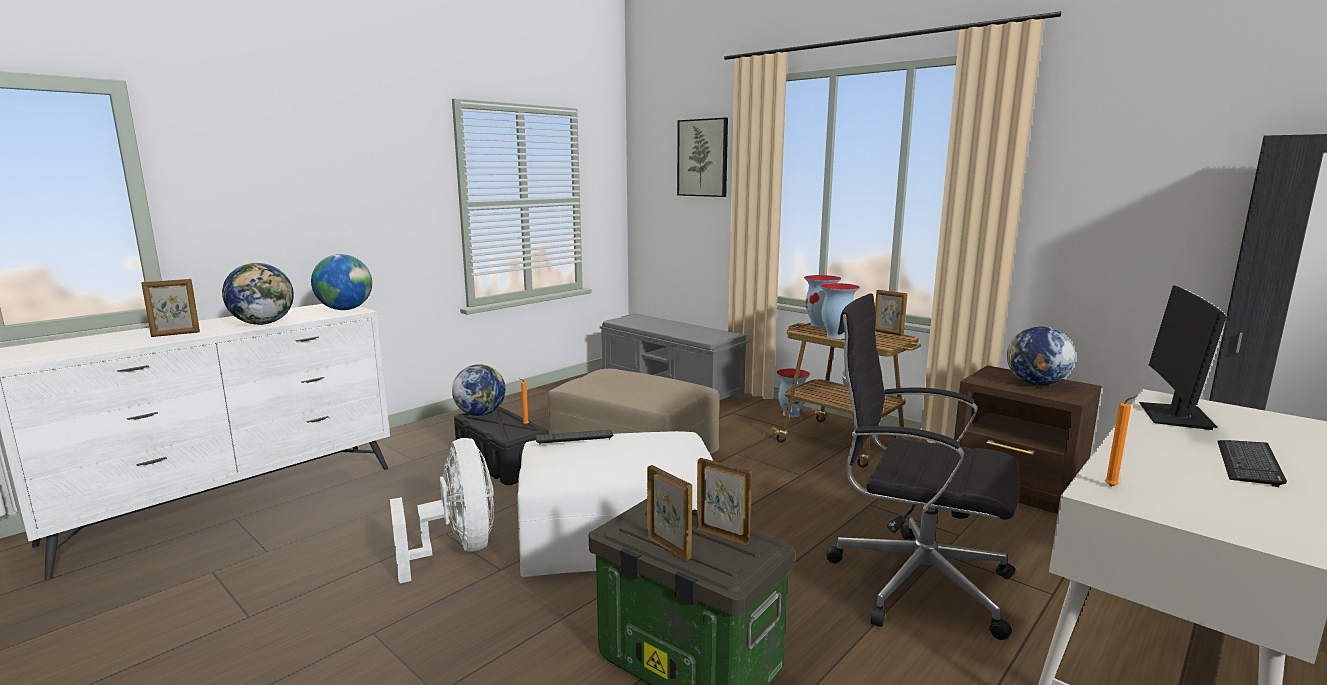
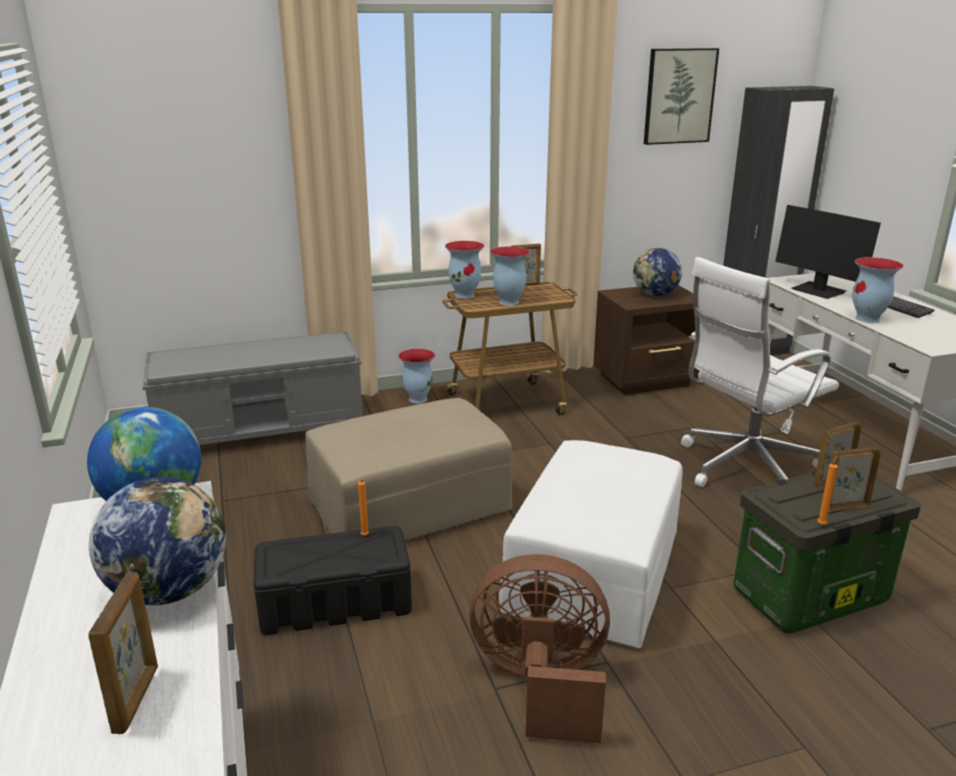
camera: 60 degrees left, 10 degrees up
(457, 549) = (541, 685): white fan -> brown fan
(480, 414) = (282, 561): globe -> none
(574, 438) = (551, 498): keyboard -> none
(703, 158) = (219, 113): picture -> picture (679, 96)
(914, 581) = (744, 467): black office chair -> white office chair
(1113, 487) = (922, 342): orange candle -> orange candle (822, 524)
(1128, 450) = (868, 319): none -> vase

